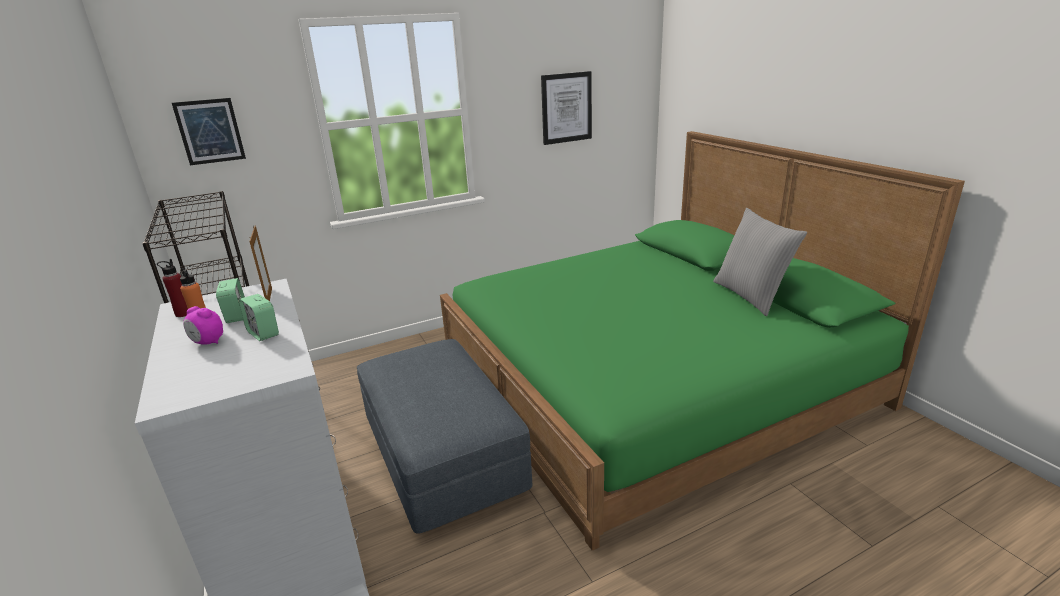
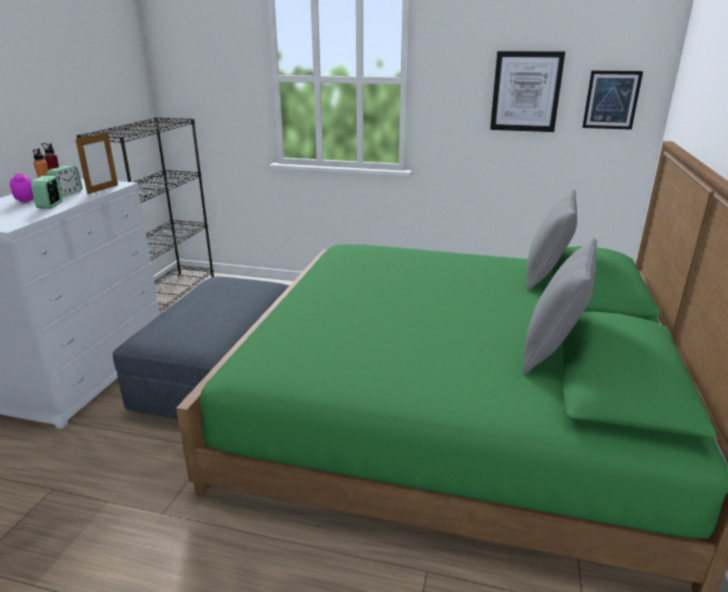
camera: 40 degrees right, 0 degrees up
(210, 131) = (196, 71): picture -> picture (611, 100)
(658, 252) = (546, 276): none -> grey pillow

